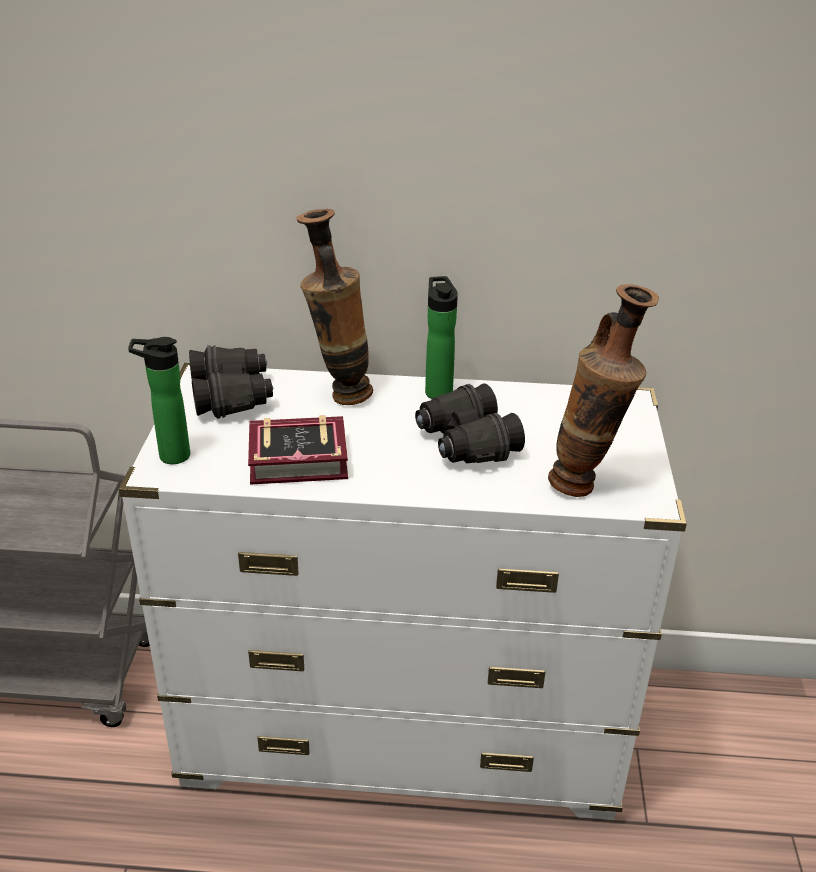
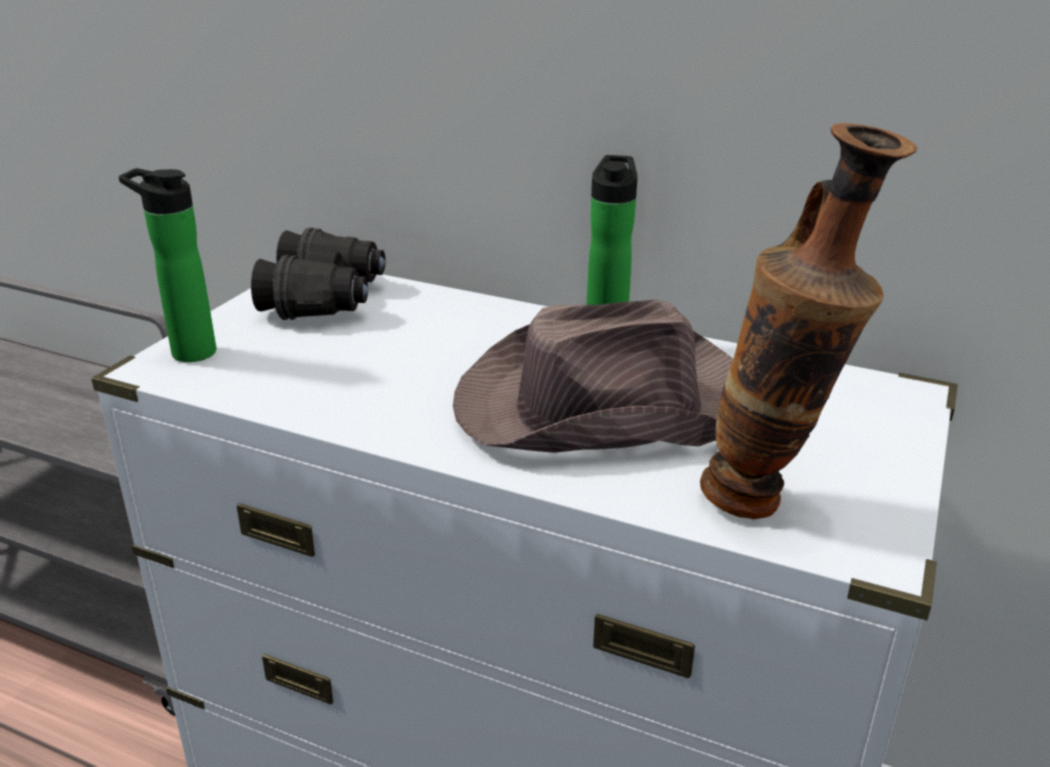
camera: 20 degrees right, 5 degrees down
(303, 461) = (351, 388): book -> none
(339, 395) = (464, 319): vase -> none
(465, 443) = (603, 407): black binoculars -> brown hat

